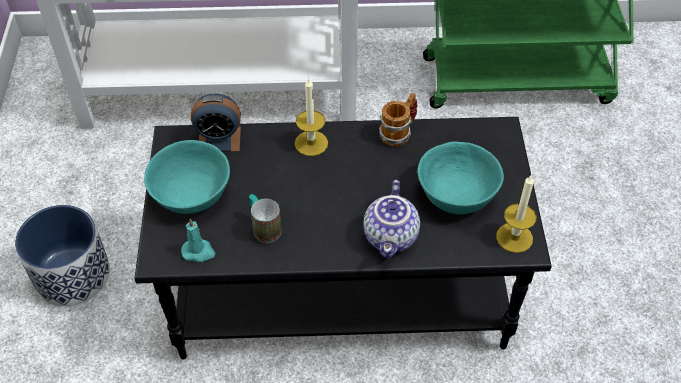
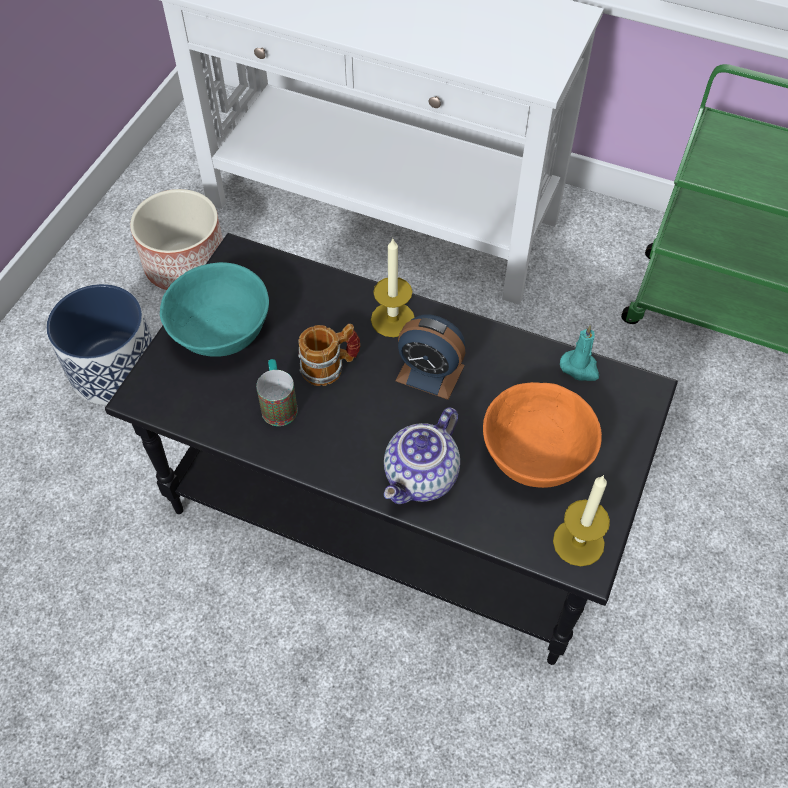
camera: 25 degrees right, 5 degrees up
(86, 178) = (185, 263): none -> planter
(199, 252) = (189, 404): turquoise candle -> turquoise candle (580, 367)
(219, 139) = (289, 275): alarm clock -> alarm clock (430, 373)
(399, 132) = (508, 344): mug -> mug (330, 367)
(456, 194) = (535, 453): turquoise bowl -> orange bowl

